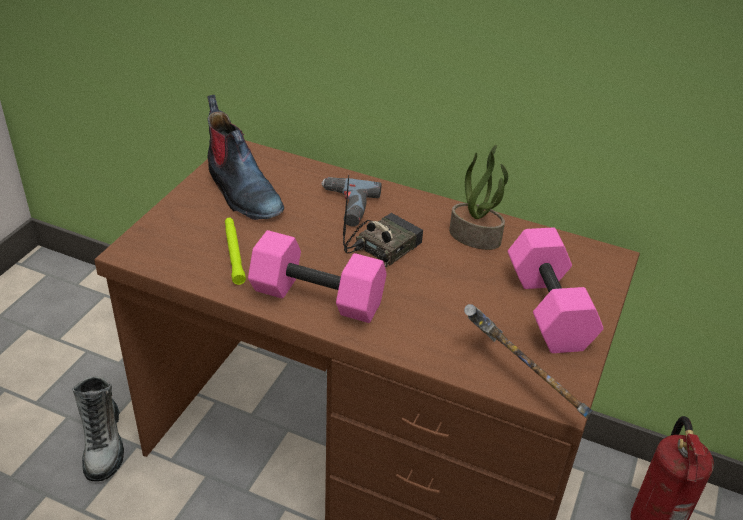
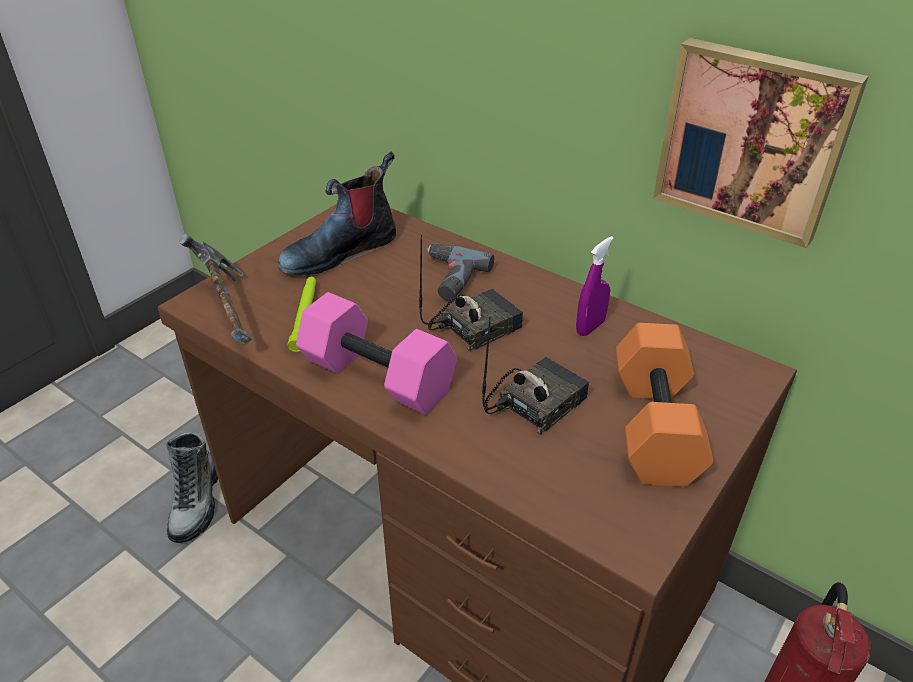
camera: 15 degrees right, 0 degrees up
(242, 192) = (340, 251): boot -> boot turned 75 degrees clockwise
(451, 302) = (534, 402): none -> radio
(476, 236) = (590, 327): potted plant -> purple spray bottle
(519, 382) = (589, 515): hammer -> hammer (228, 315)
(545, 308) = (652, 424): pink dumbbell -> orange dumbbell
(597, 79) = (752, 140): none -> picture

